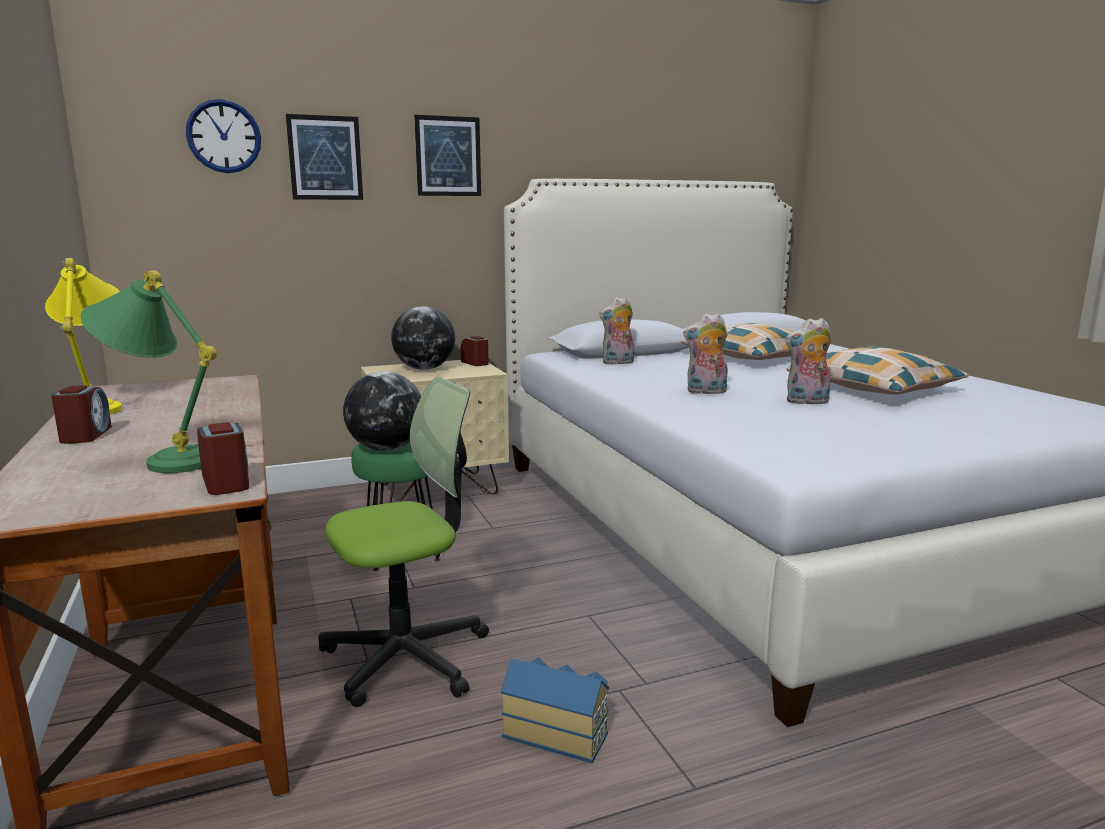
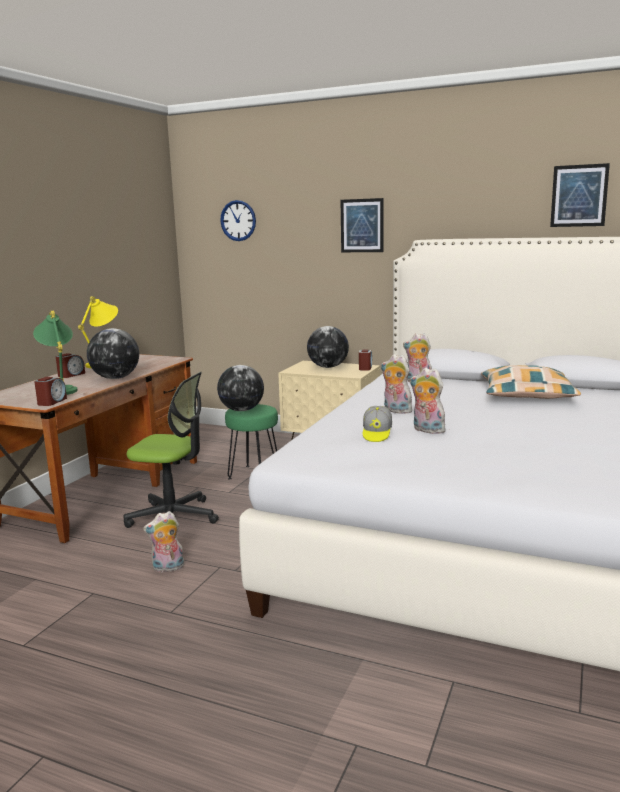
camera: 45 degrees right, 0 degrees up
(219, 422) = (116, 378): none -> globe
(325, 158) = (288, 230): picture -> picture (579, 196)
(556, 731) = (167, 568): toy house -> plush toy
(788, 415) = (377, 434): none -> cap
(874, 389) = (520, 434): pillow -> none

